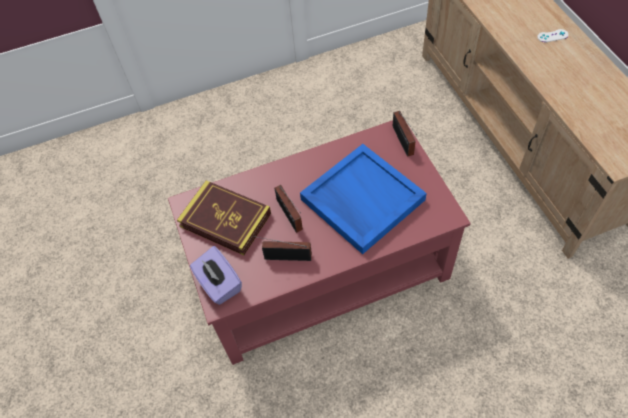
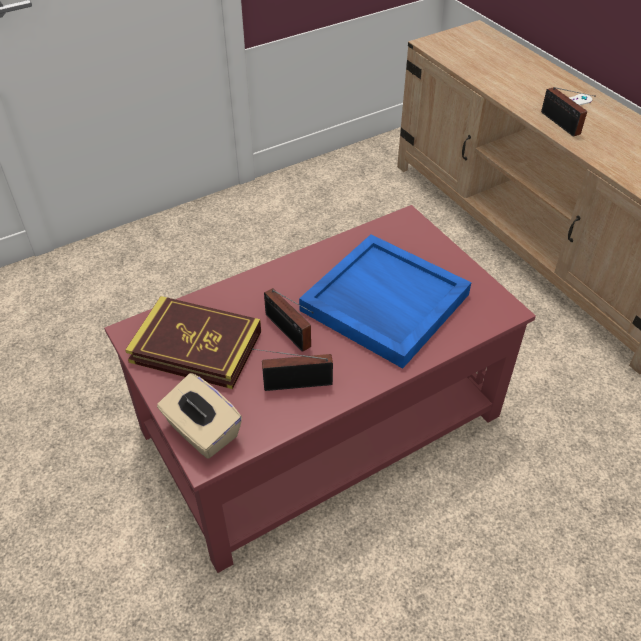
camera: 15 degrees left, 10 degrees down
(219, 284) = (202, 431): purple tissue box -> beige tissue box
(403, 142) = (420, 232): radio -> radio (561, 125)

